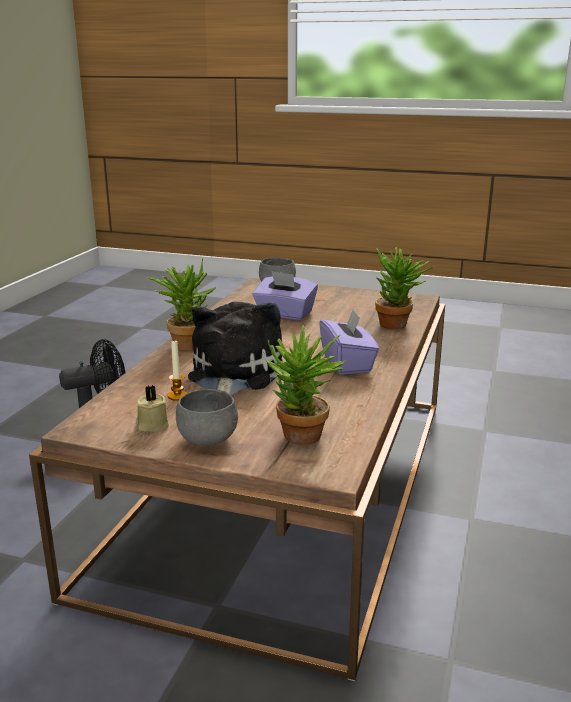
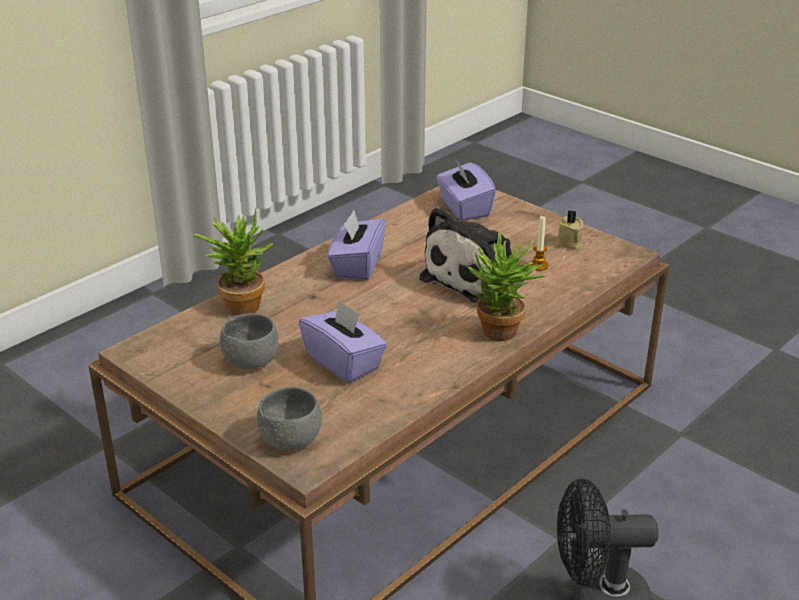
camera: 155 degrees left, 10 degrees up
(208, 439) = (531, 223): grey bowl -> grey bowl (250, 361)
(302, 440) = (464, 208): potted plant -> purple tissue box

